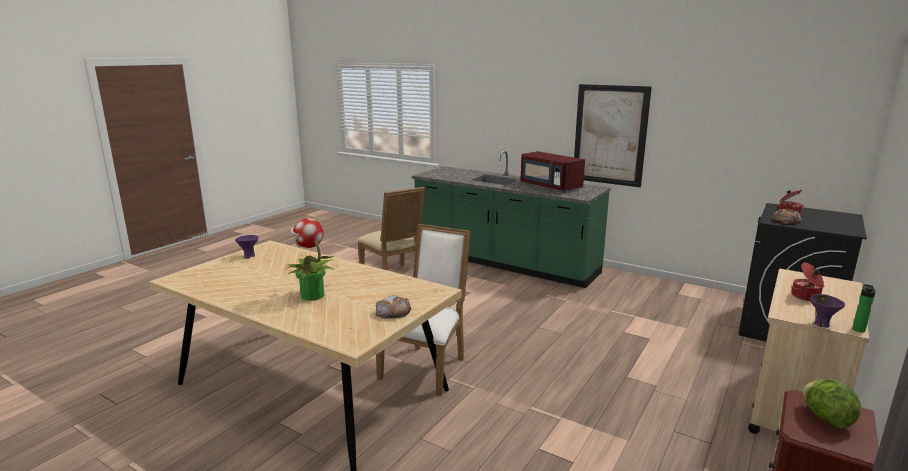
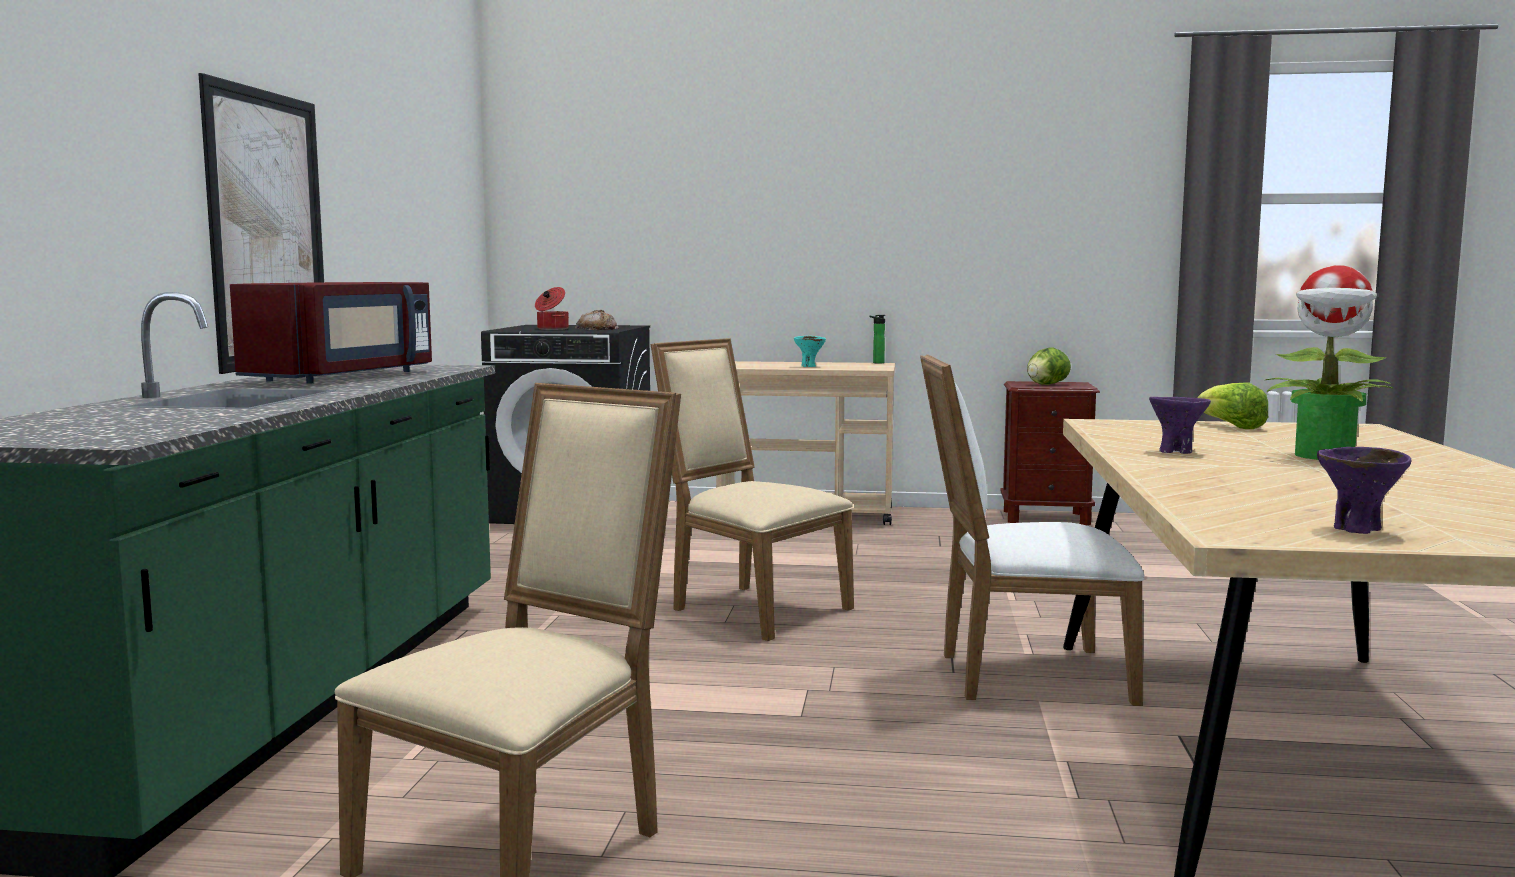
camera: 115 degrees left, 10 degrees down
(393, 312) = (1231, 427): bread -> lettuce
(554, 335) = (751, 608): none -> beige chair
(806, 297) = (809, 366): cooking pot -> turquoise bowl
(821, 324) = (883, 365): purple bowl -> purple bowl (1175, 451)

